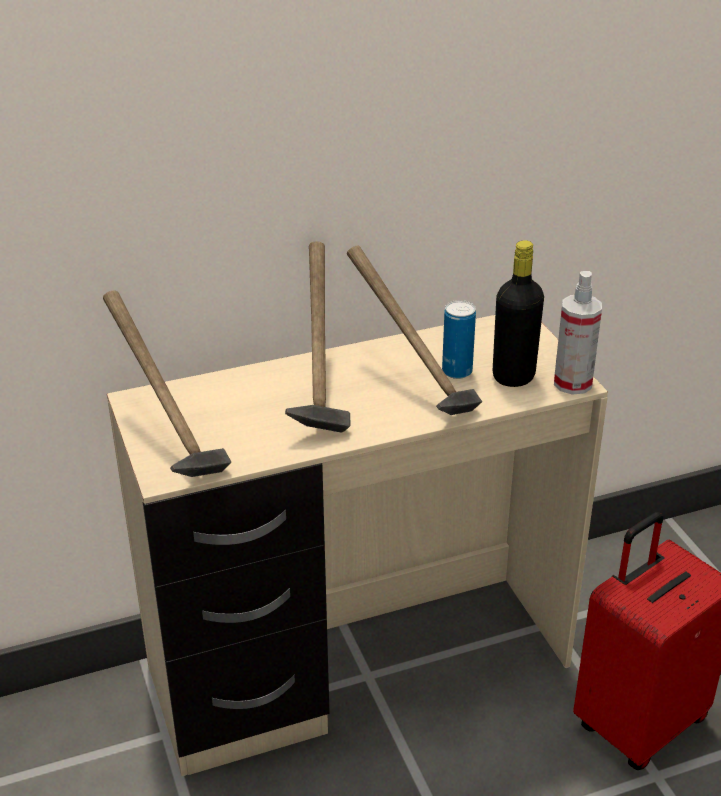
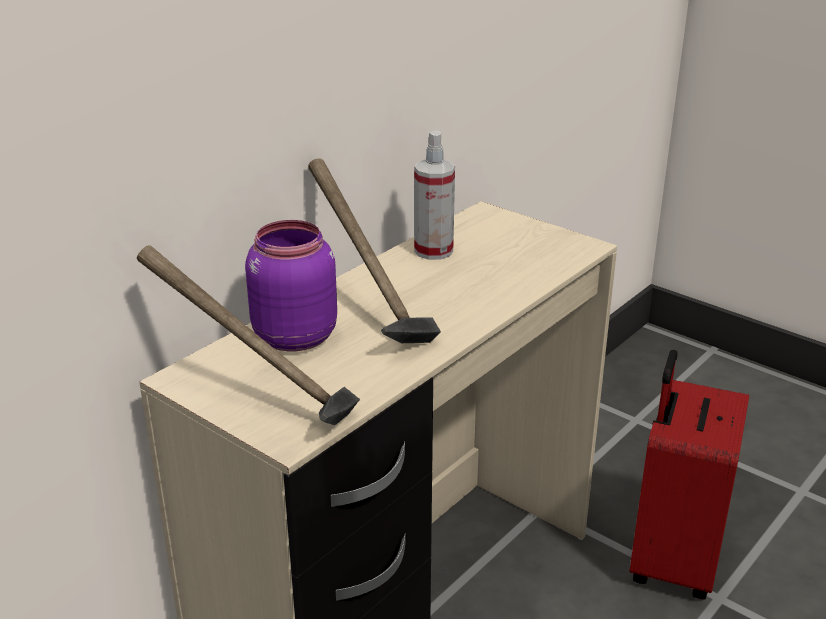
camera: 30 degrees left, 5 degrees down
(243, 392) = (292, 336): none -> purple jar
(410, 387) = (450, 287): hammer -> none
(457, 371) = (477, 264): can -> none
(513, 376) = (530, 254): black bottle -> none
(572, 383) = (583, 246): spray bottle -> spray bottle (433, 251)

